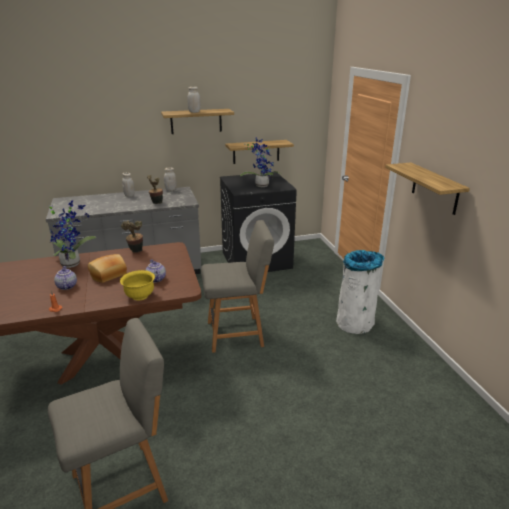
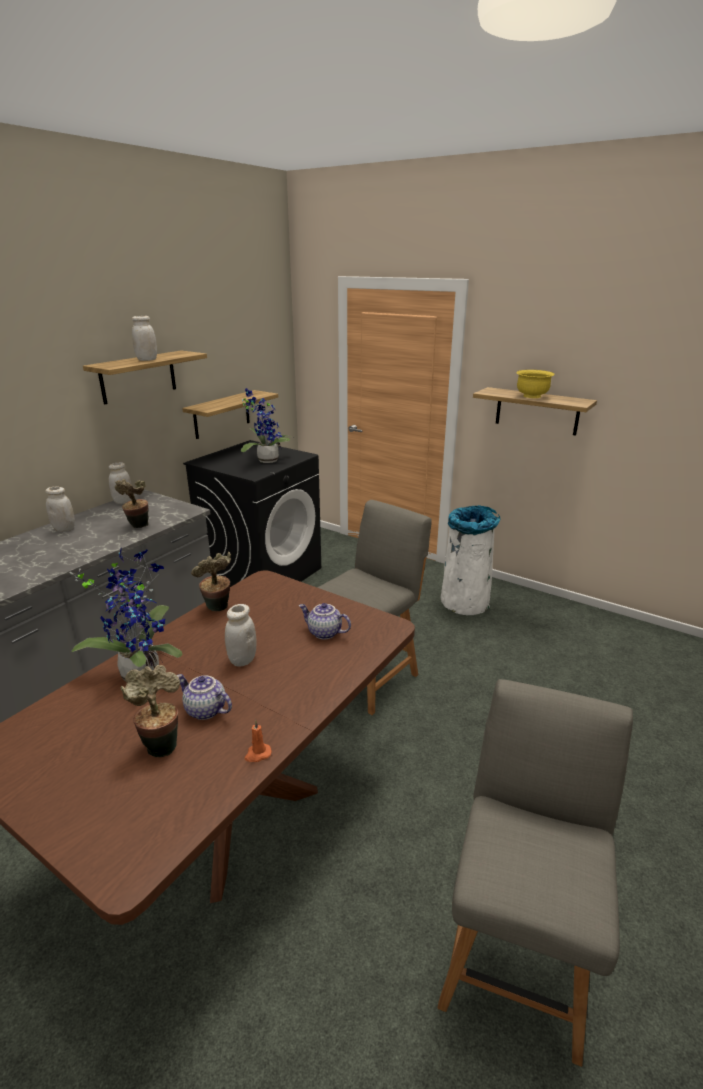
camera: 40 degrees left, 0 degrees up
(37, 290) = (161, 744): none -> potted plant
(108, 275) = (242, 659): bread -> white jar
(139, 296) = (348, 665): yellow bowl -> yellow bowl (532, 396)

